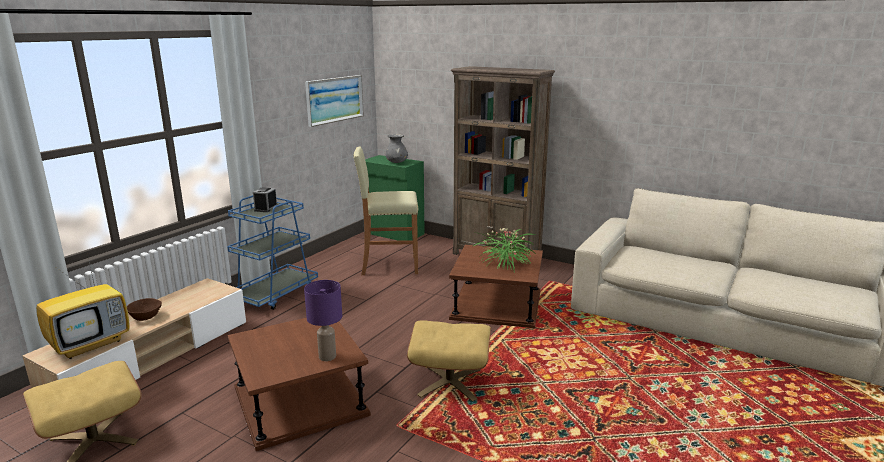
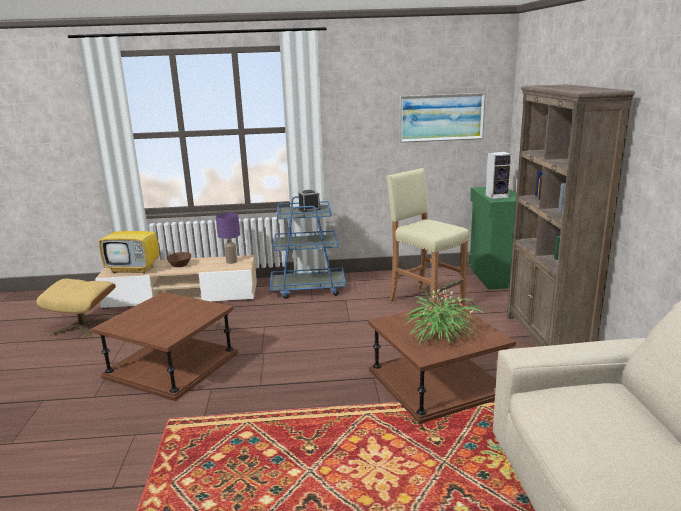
camera: 55 degrees right, 0 degrees up
(327, 356) = (159, 332): purple table lamp -> purple table lamp (232, 261)
(397, 162) = (497, 196): grey vase -> speaker
(450, 382) = (258, 416): beige ottoman -> none

